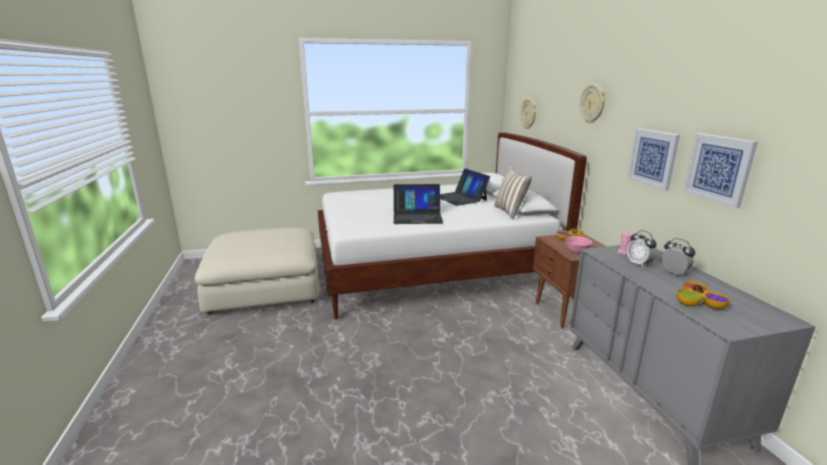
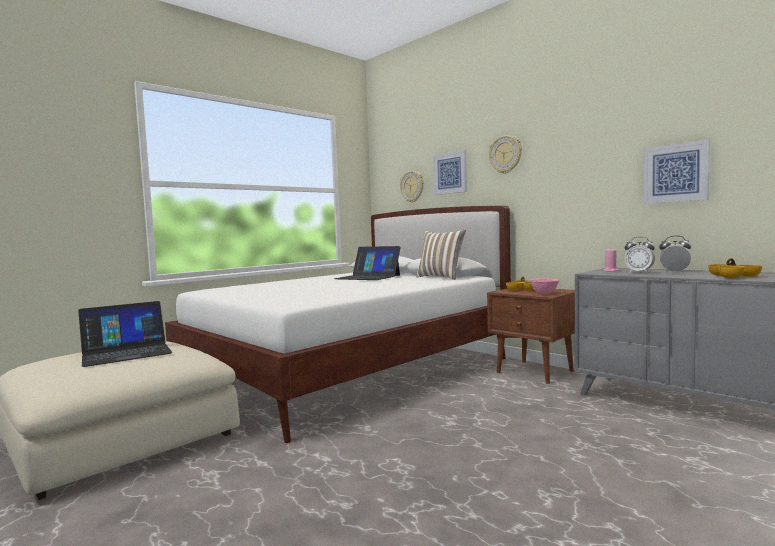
camera: 30 degrees left, 15 degrees down
(417, 216) = (352, 289): laptop -> laptop (126, 352)
(653, 158) = (596, 184): picture -> picture (450, 173)

